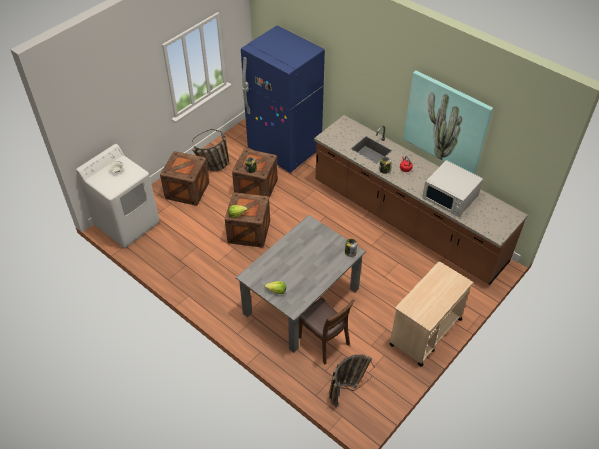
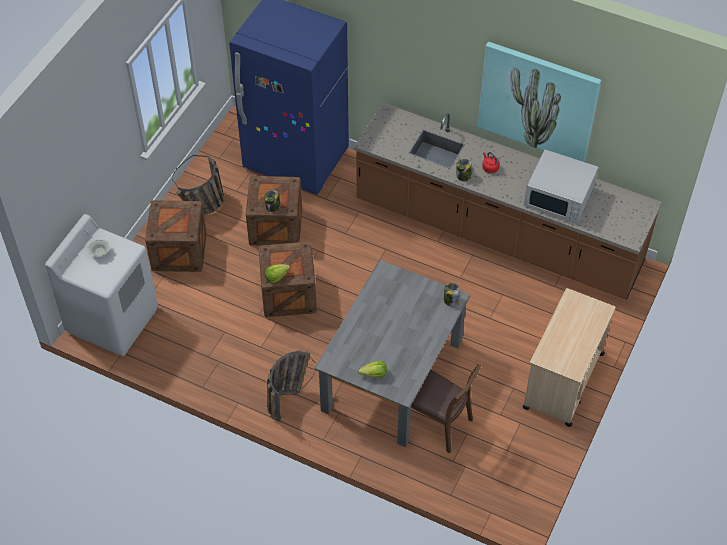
camera: 15 degrees left, 5 degrees up
(347, 389) = (487, 477): basket -> basket (288, 398)

